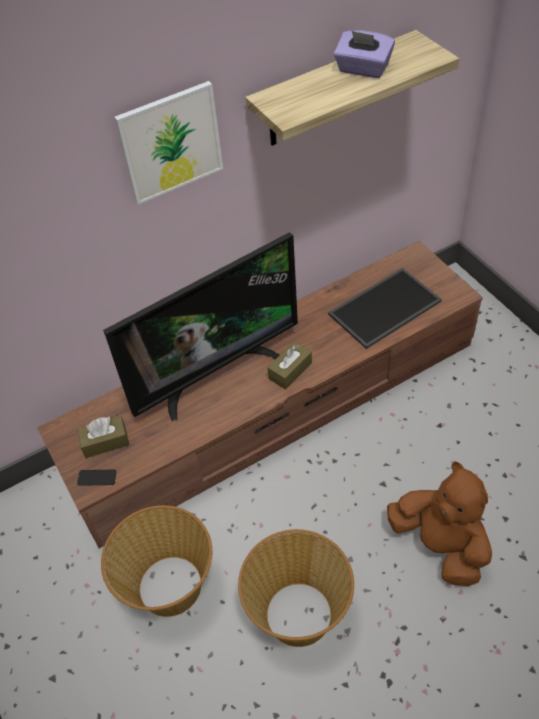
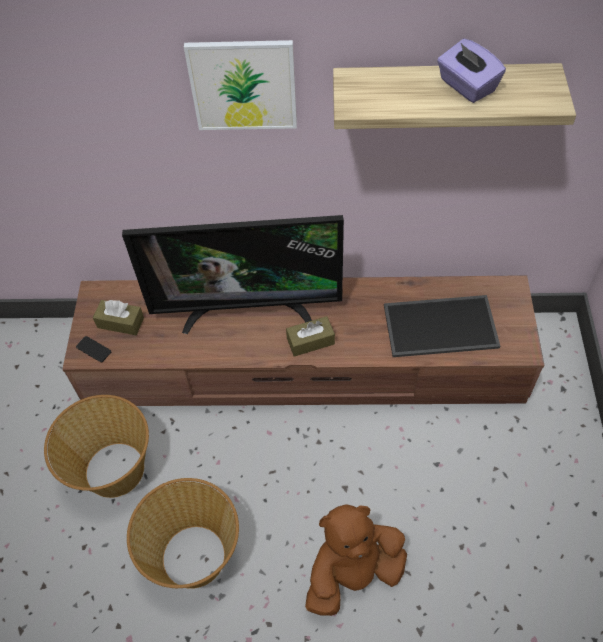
camera: 30 degrees right, 5 degrees up
(440, 545) = (353, 573): brown plush toy -> brown plush toy turned 105 degrees counterclockwise

